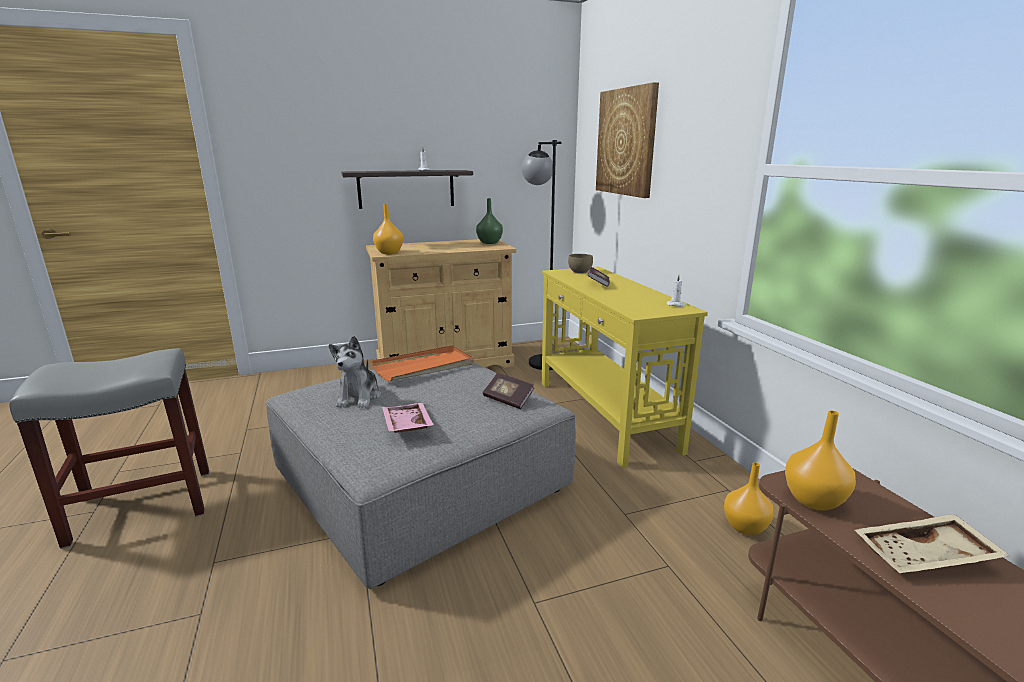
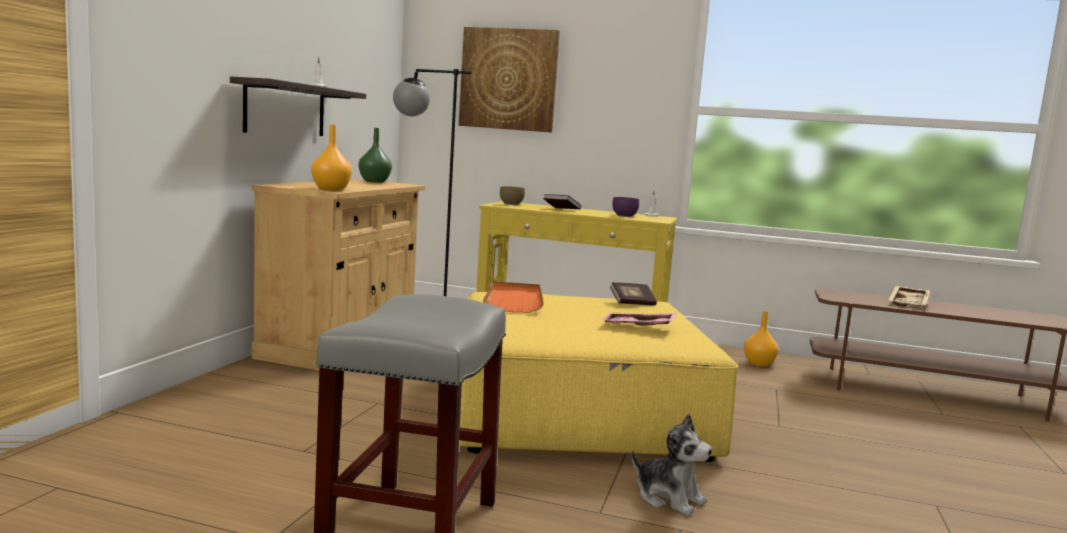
camera: 55 degrees left, 10 degrees down
(359, 397) = (546, 325): plush toy -> plush toy (669, 498)
(421, 481) = (577, 411): grey ottoman -> yellow ottoman
(630, 301) = (625, 216): none -> purple bowl
(815, 501) = (852, 299): orange vase -> none

